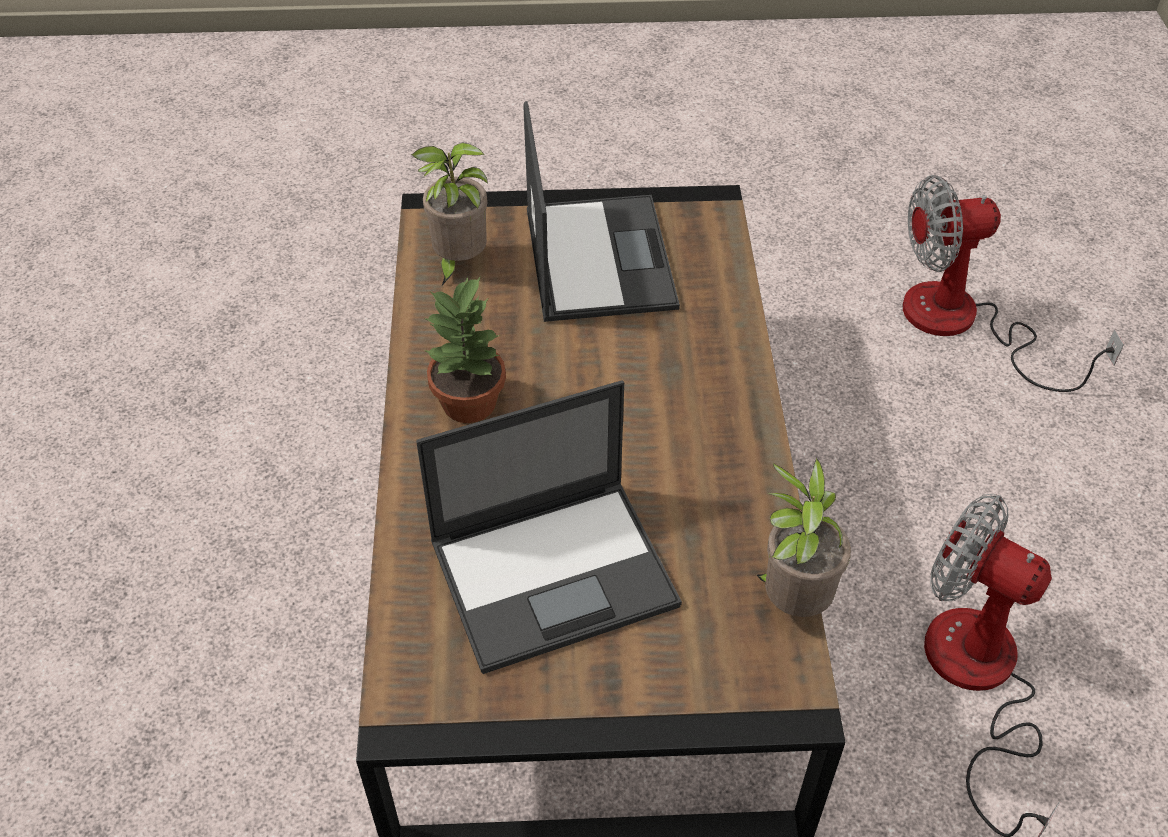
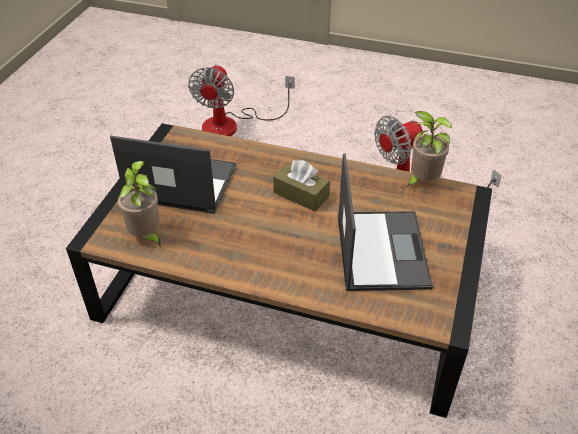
camera: 70 degrees left, 5 degrees down
(471, 403) = (257, 255): potted plant -> none
(648, 418) = (301, 194): none -> brown tissue box

